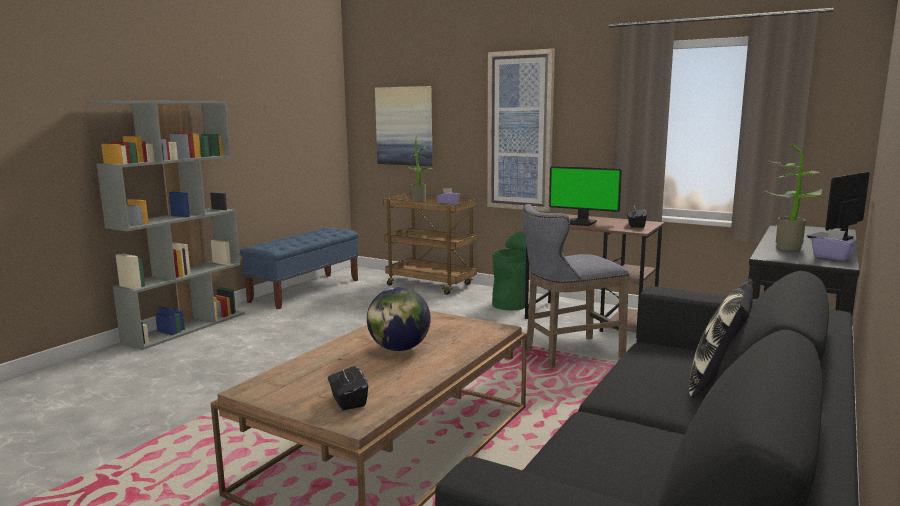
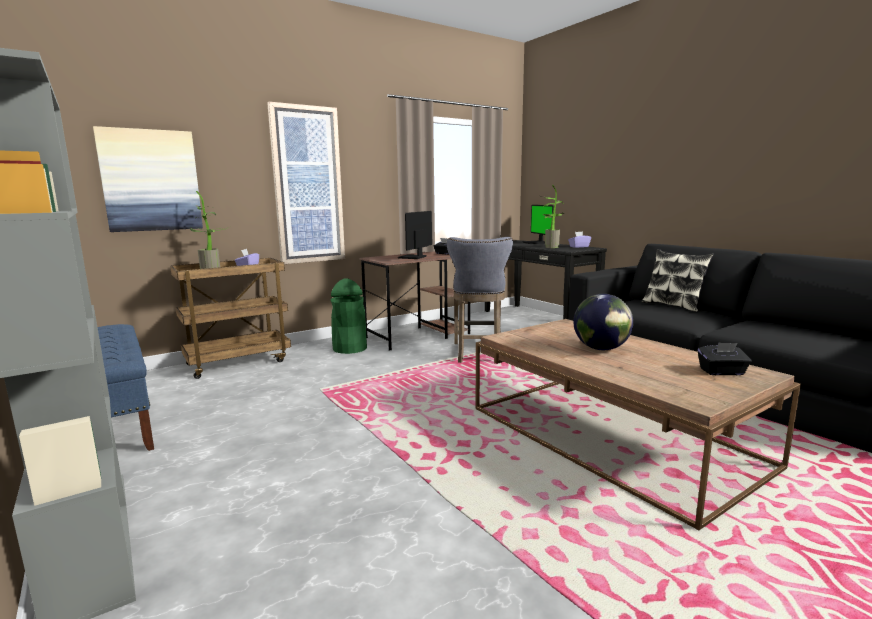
camera: 65 degrees left, 0 degrees up
(581, 222) = (413, 257): monitor -> monitor turned 150 degrees clockwise

